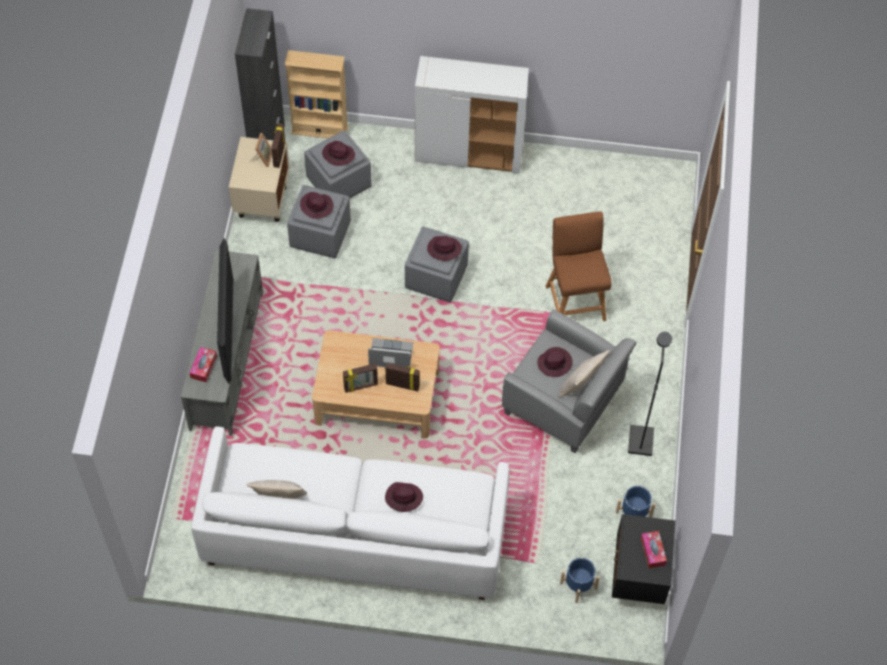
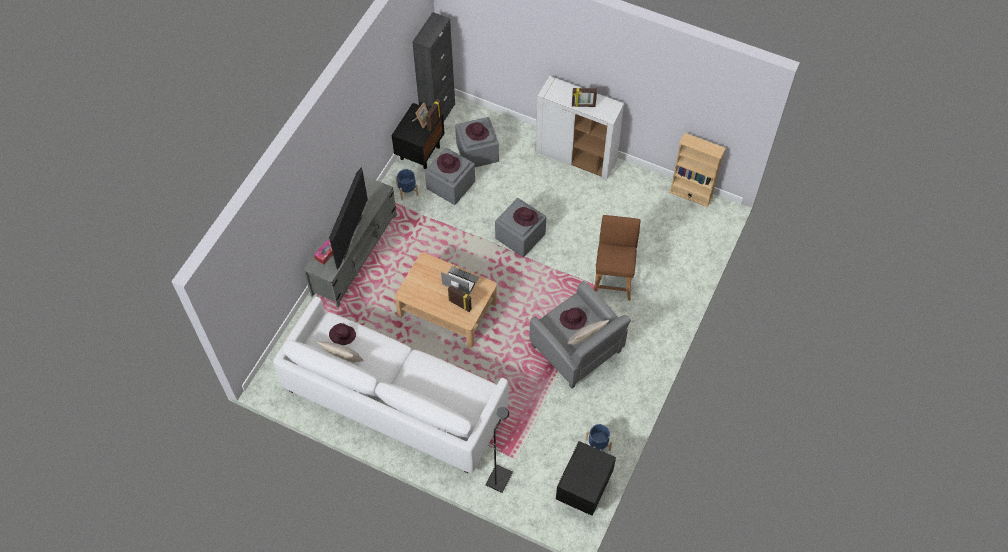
camera: 20 degrees right, 0 degrees up
(262, 200) = (420, 152): beige nightstand -> black nightstand
(319, 130) = (478, 113): beige bookcase -> beige bookcase (690, 194)
(361, 387) = (431, 298): picture frame -> picture frame (583, 105)
(403, 498) = (428, 383): purple hat -> purple hat (342, 335)
(578, 585) = (538, 483): blue planter -> blue planter (407, 191)
(639, 440) = (622, 393): black floor lamp -> black floor lamp (498, 478)
(652, 551) = (590, 474): tissue box -> none

